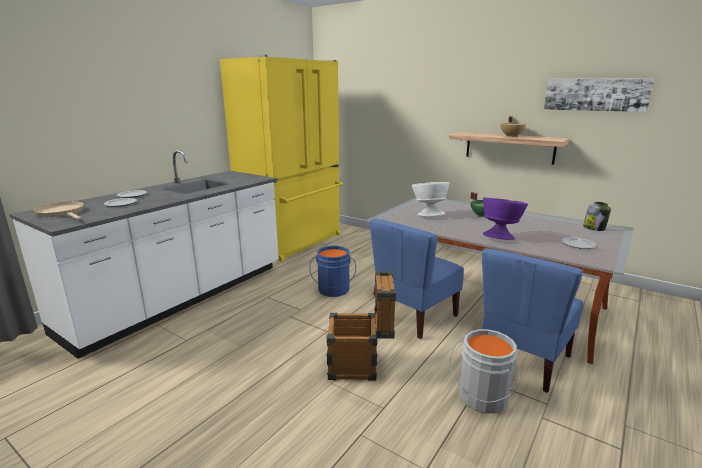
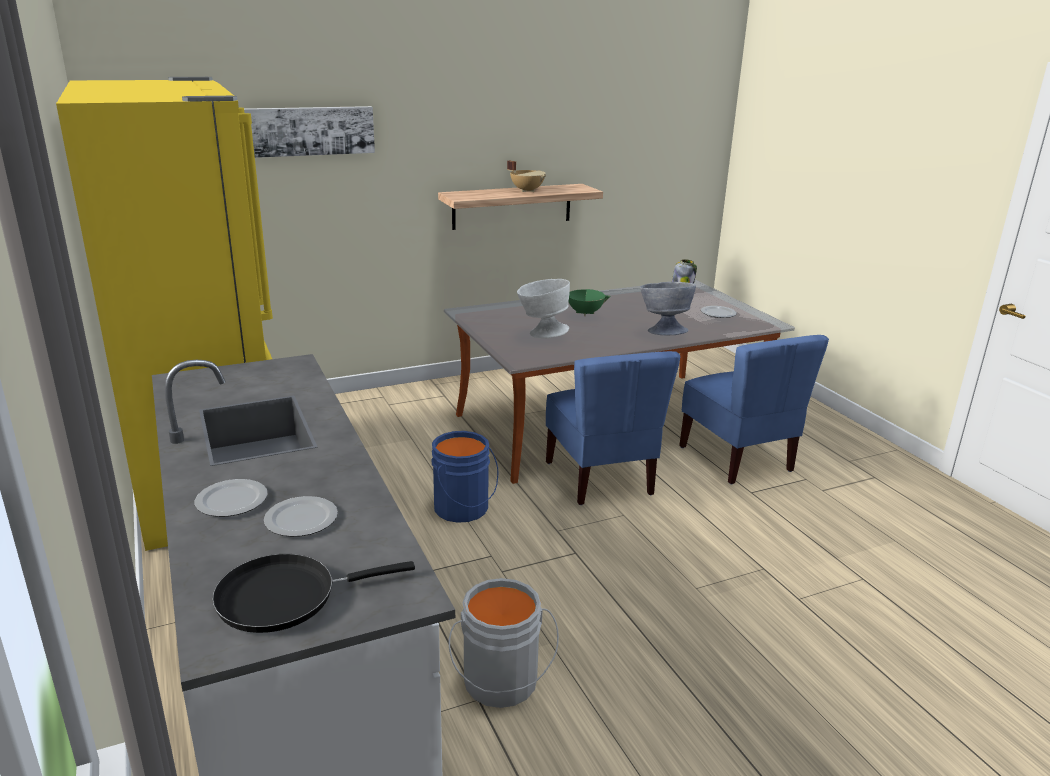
camera: 60 degrees left, 5 degrees up
(61, 212) = (285, 597): beige frying pan -> black frying pan
(360, 365) = (676, 555): crate -> none
(481, 398) = (780, 506): grey bucket -> grey bucket (501, 684)
(500, 237) = (663, 331): purple bowl -> grey bowl
(595, 94) = (604, 125): picture -> picture (305, 131)

